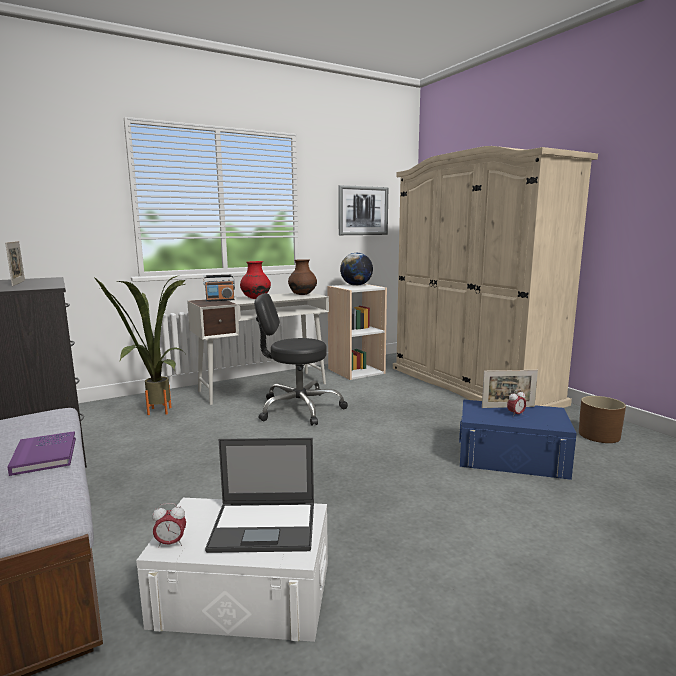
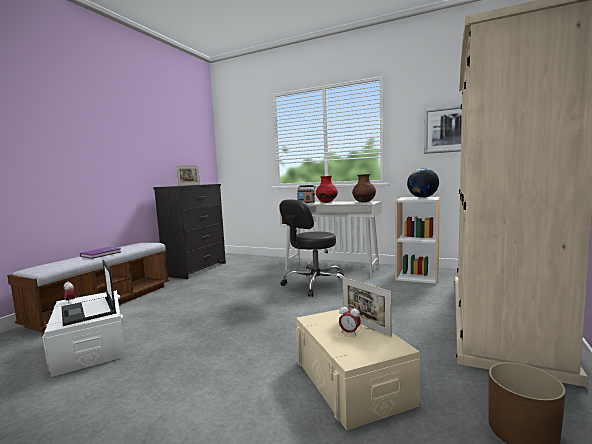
camera: 55 degrees right, 5 degrees down
(155, 414) = (256, 267): potted plant -> none
(295, 409) = (313, 285): black office chair -> black office chair turned 90 degrees counterclockwise
(511, 457) = (351, 381): blue storage box -> beige storage box

